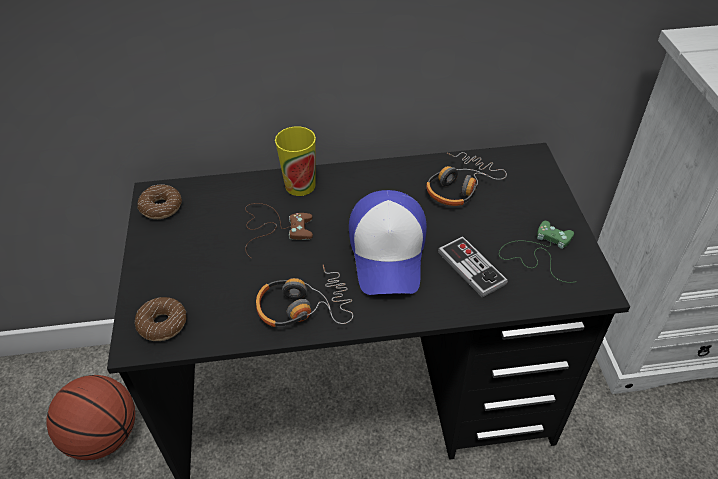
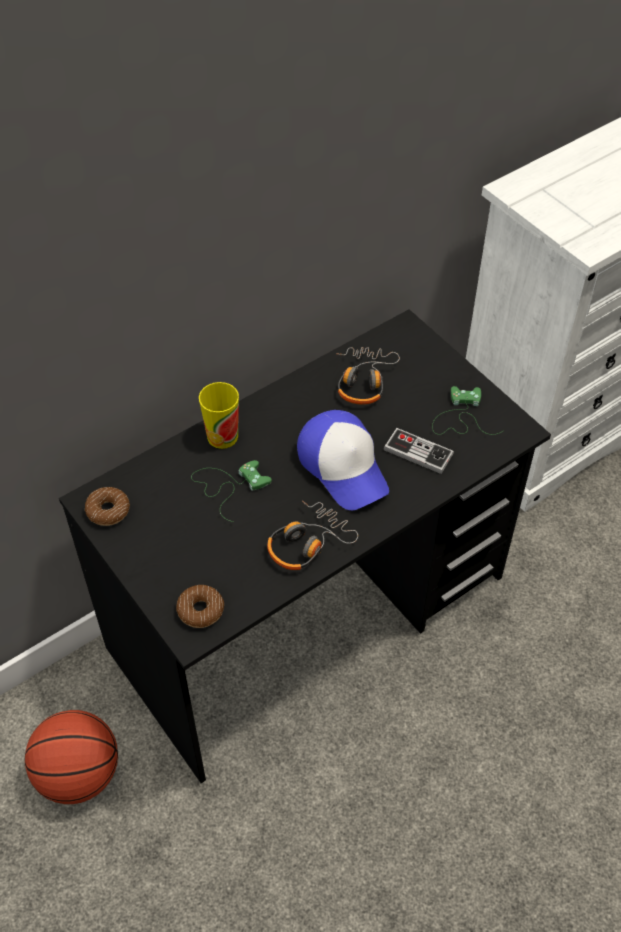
camera: 30 degrees left, 5 degrees up
(273, 227) = (229, 485): brown game controller -> green game controller

